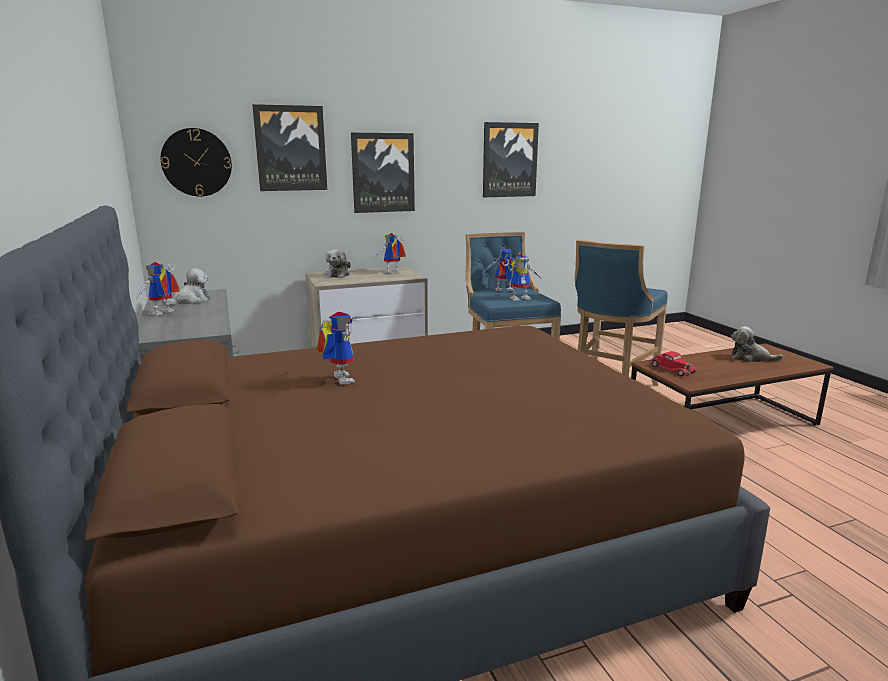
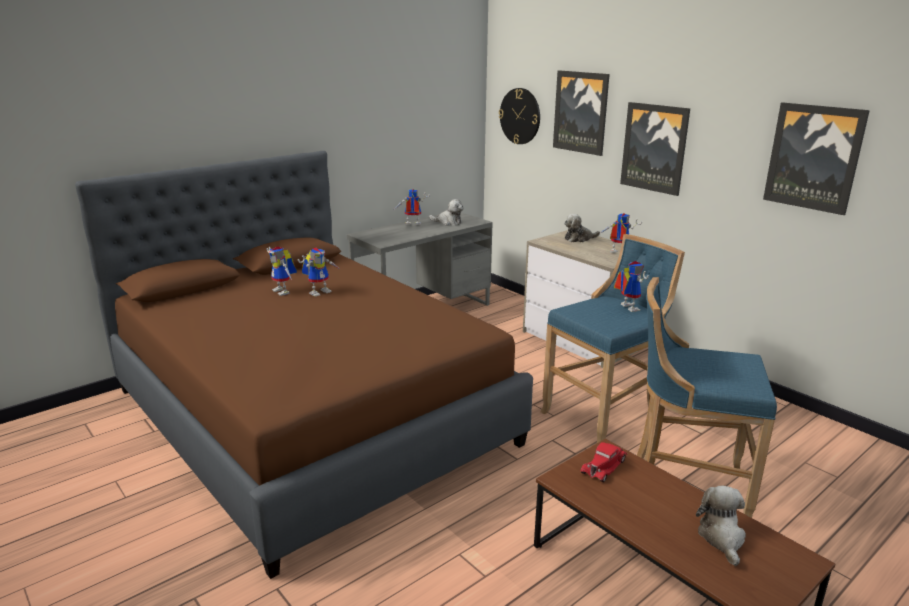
camera: 70 degrees right, 5 degrees up
(520, 298) = (602, 318): toy robot -> toy robot (284, 291)

